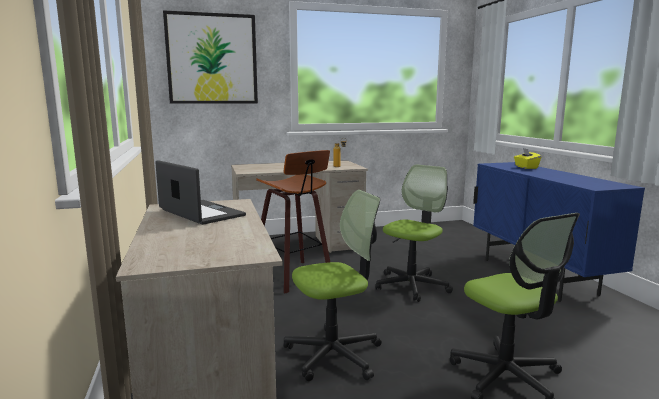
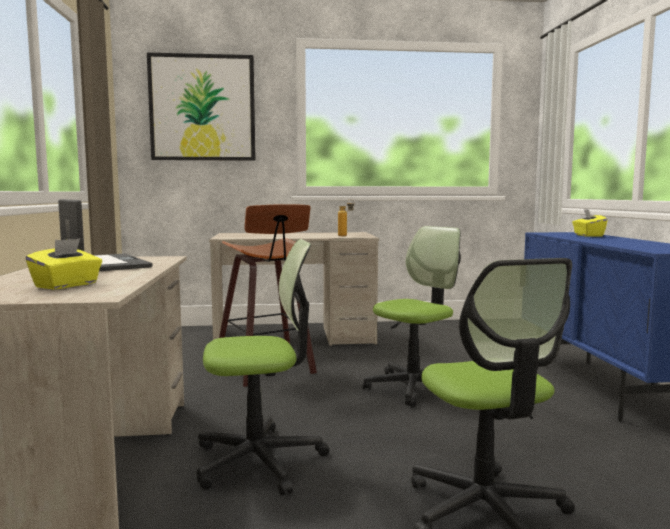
camera: 10 degrees right, 5 degrees down
(213, 243) = (67, 285): none -> yellow tissue box

